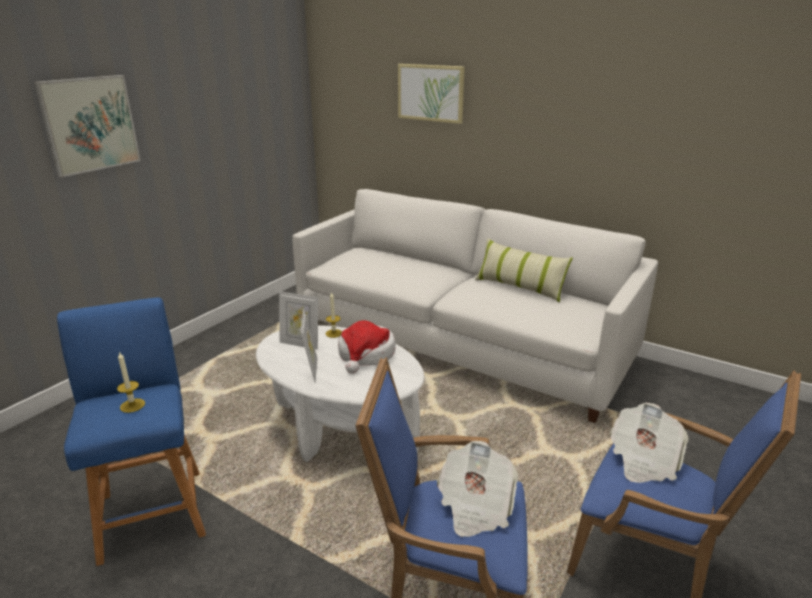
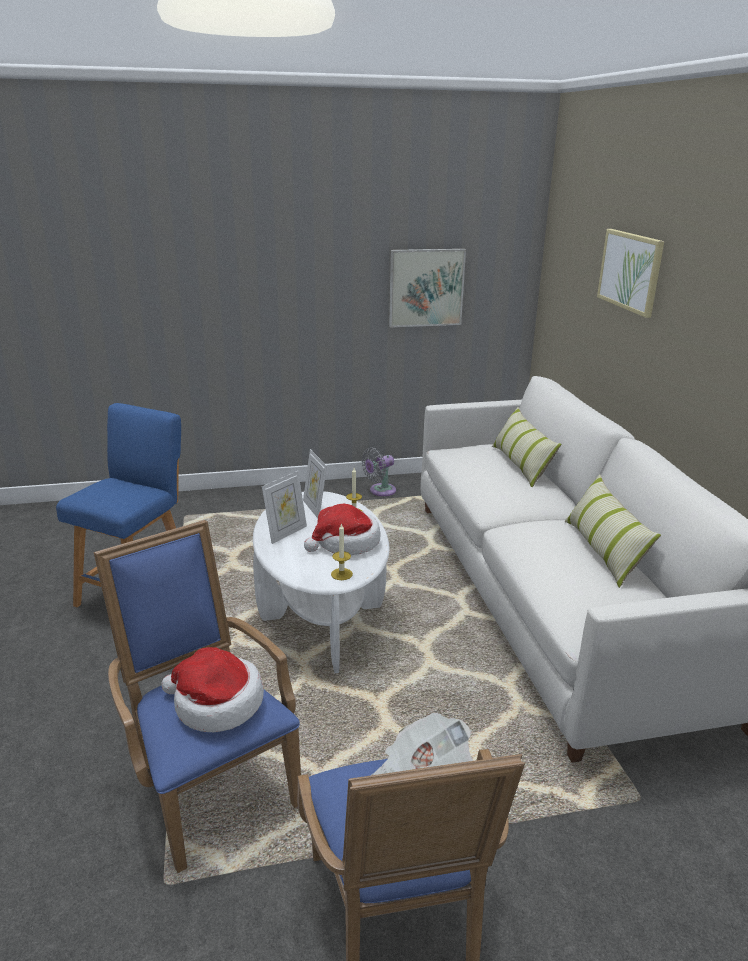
camera: 45 degrees right, 0 degrees up
(90, 124) = (259, 257): picture -> picture (426, 288)
(132, 405) = (117, 492): candle -> candle (341, 574)
(250, 327) = (380, 491): none -> grey fan
(392, 257) = (521, 465): none -> pillow
(475, 506) = (216, 704): newspaper -> hat

